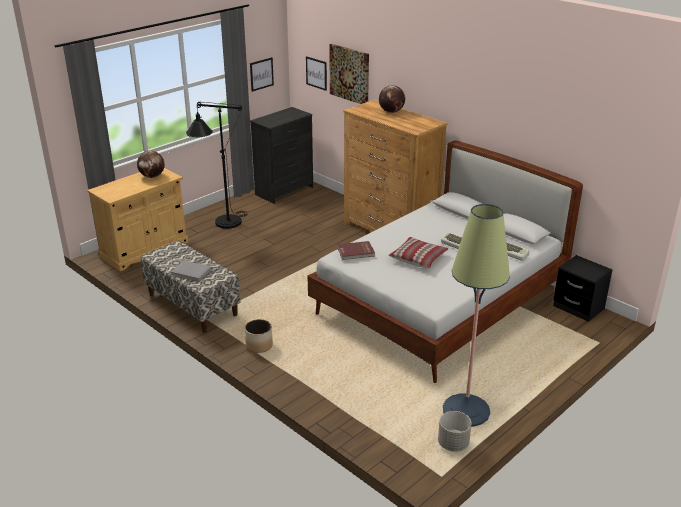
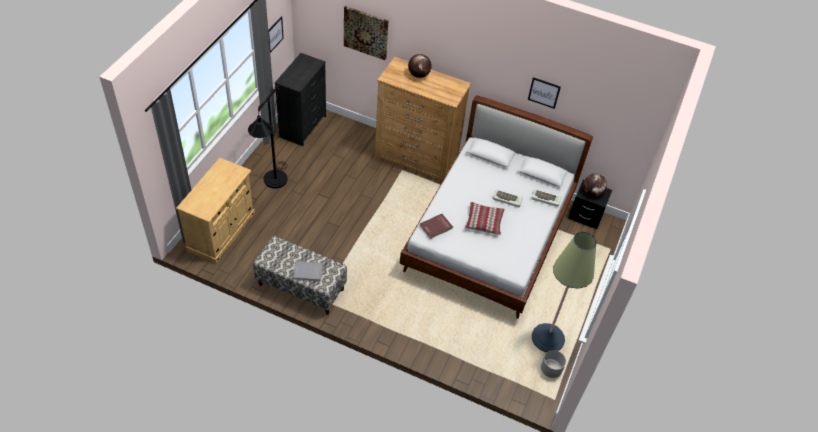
camera: 25 degrees left, 20 degrees up
(152, 176) = (223, 175): globe -> globe (592, 192)
(259, 345) = (377, 316): planter -> none
(316, 73) = (326, 26): picture -> picture (544, 92)

